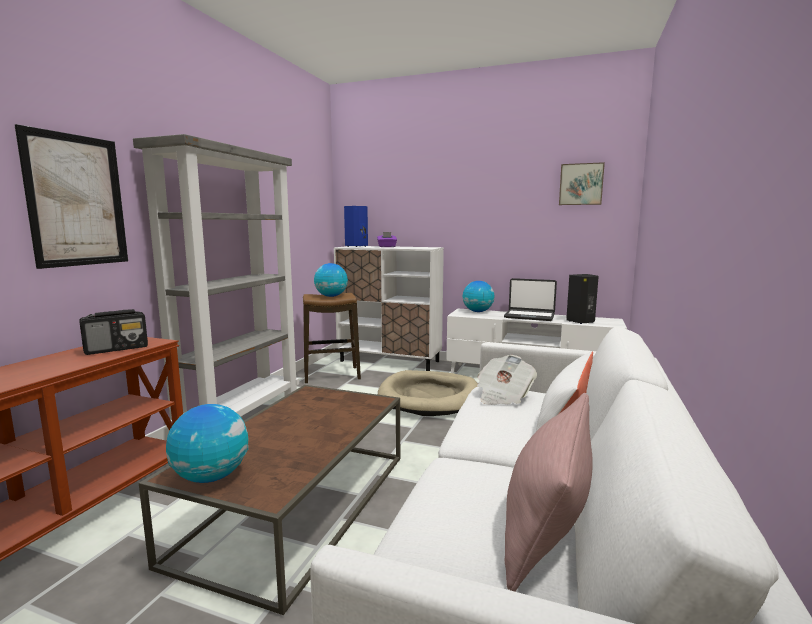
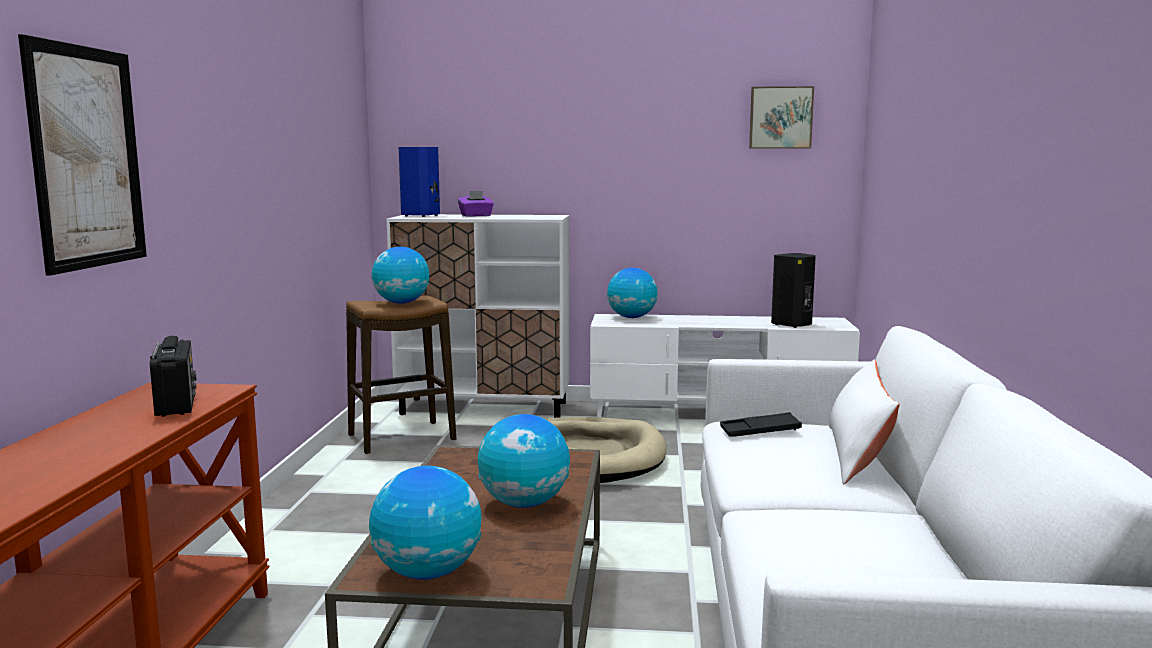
camera: 15 degrees left, 0 degrees up
(117, 349) = (176, 404): radio -> radio turned 60 degrees counterclockwise
(241, 416) = (295, 514): grey bookcase -> none
(318, 432) = (524, 504): none -> globe
(503, 396) = (760, 431): newspaper -> black tray
(529, 316) = (714, 320): laptop -> none
(547, 523) = (915, 554): pink pillow -> none

